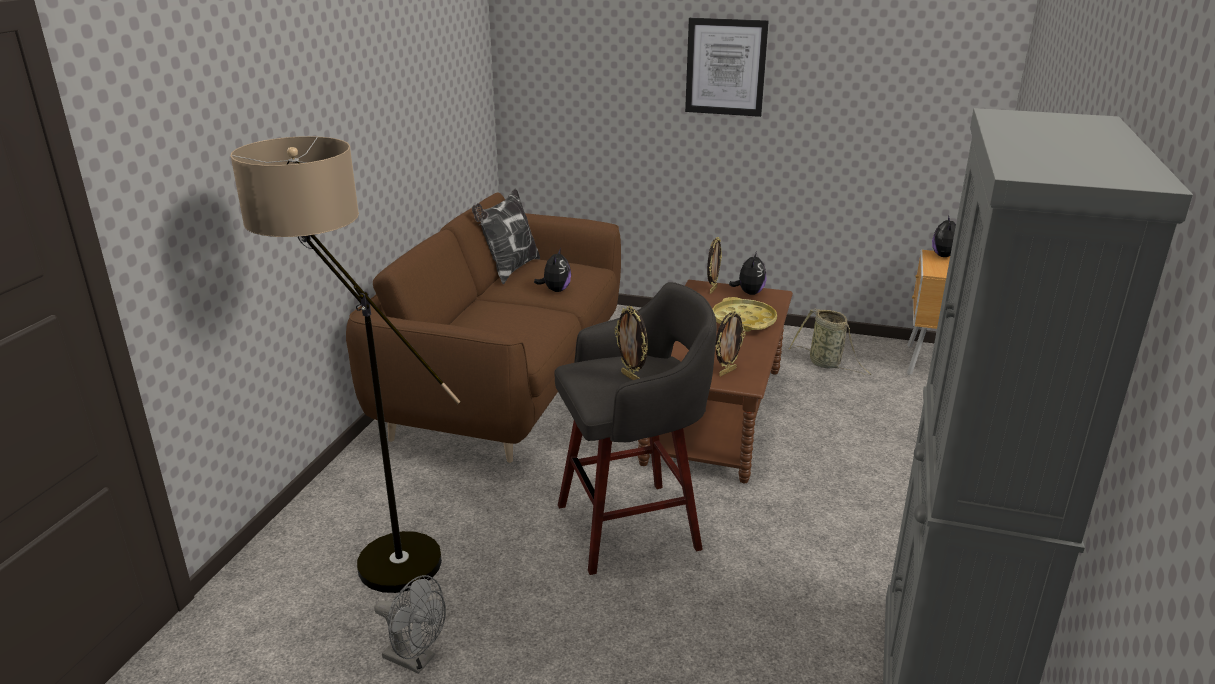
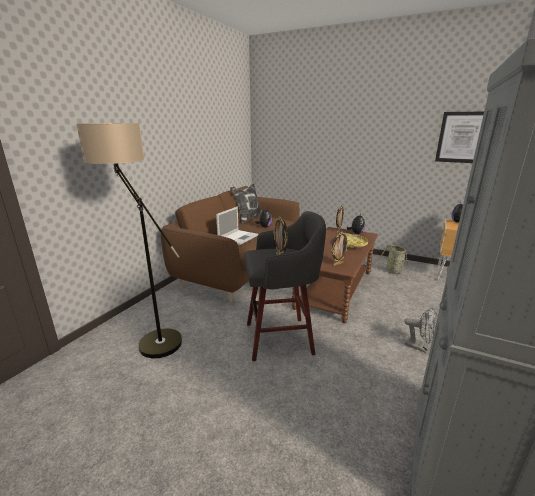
camera: 10 degrees right, 5 degrees down
(416, 660) = (147, 396): grey fan -> grey fan (420, 347)
(510, 323) = (238, 237): none -> laptop
(725, 67) = (352, 131): picture -> picture (462, 137)

